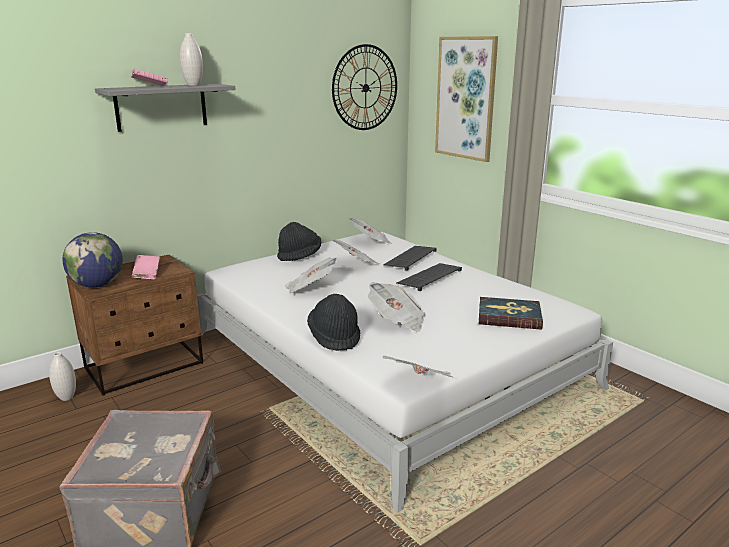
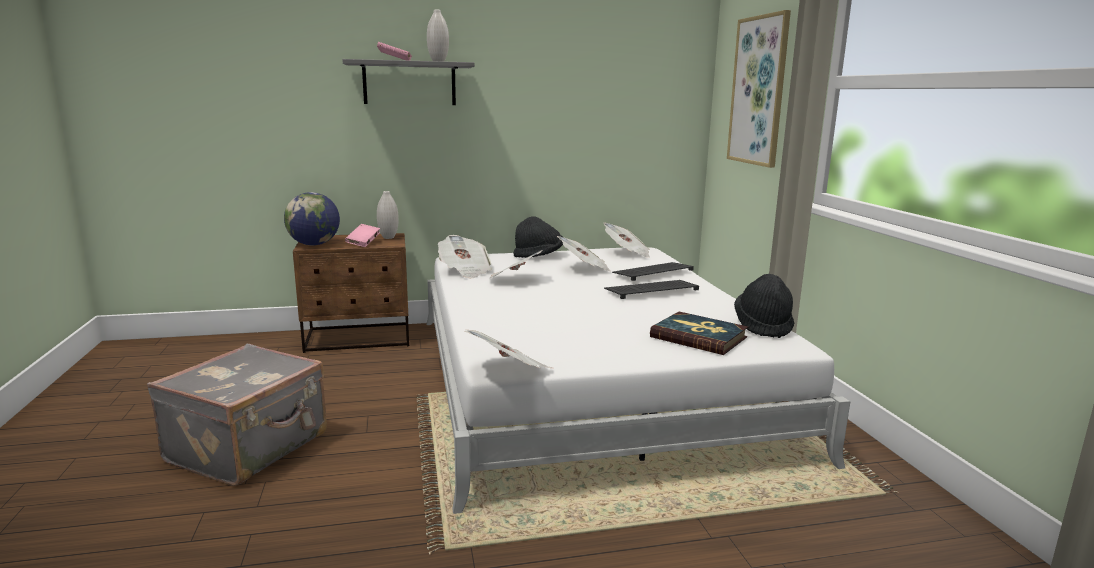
camera: 25 degrees right, 5 degrees down
(66, 398) = (275, 348): white vase -> white vase (388, 237)
(334, 337) = (479, 320): black hat -> black hat (763, 326)
(365, 88) = (651, 81): wall clock -> none
(397, 321) = (561, 318): newspaper -> newspaper (465, 271)

